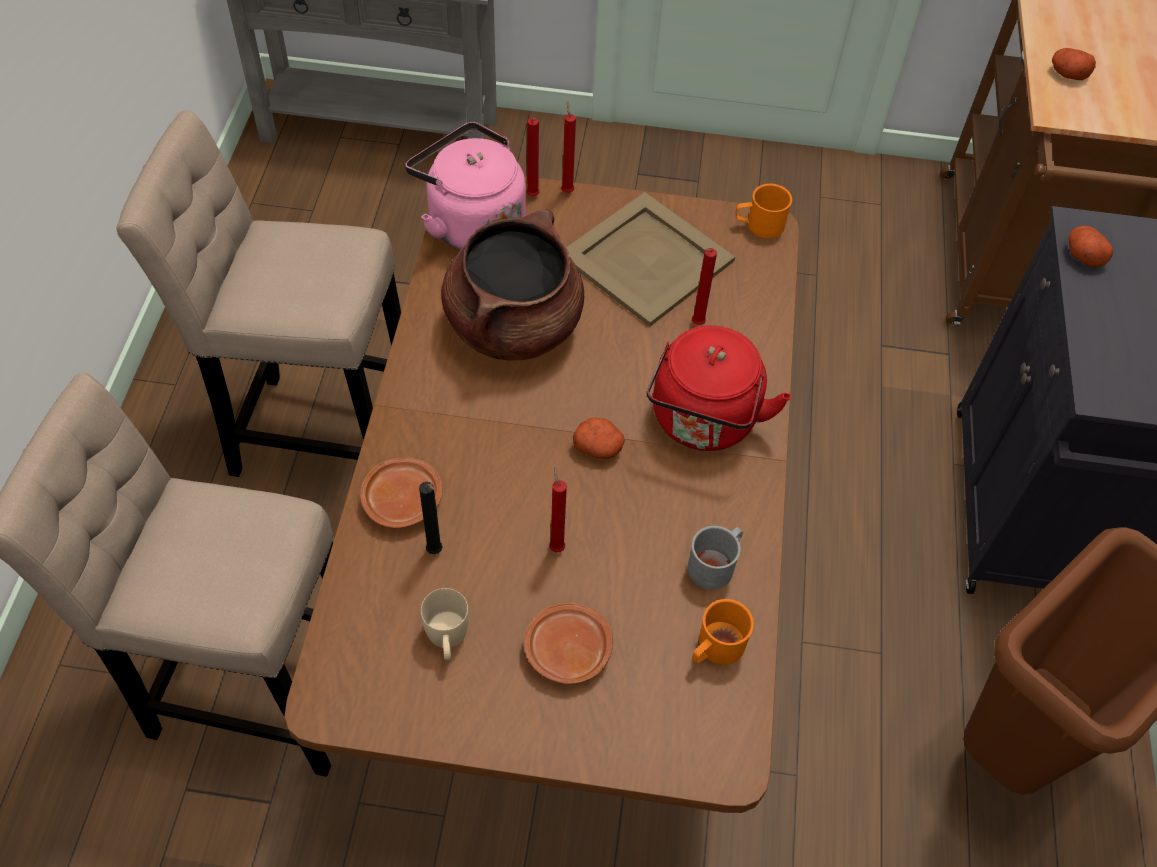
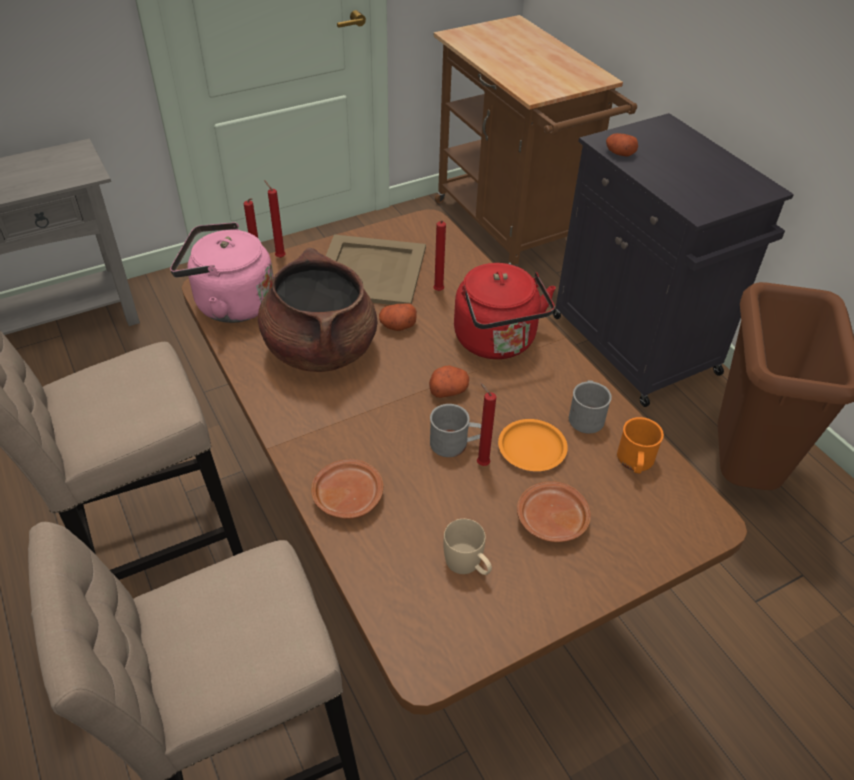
camera: 35 degrees left, 10 degrees down
(436, 552) = (405, 515): black candle -> none
(550, 509) = (455, 444): none -> grey mug
(621, 563) = (531, 449): none -> orange plate
(759, 225) = (421, 223): orange mug -> none
(1067, 74) = (520, 76): potato -> potato (397, 326)

